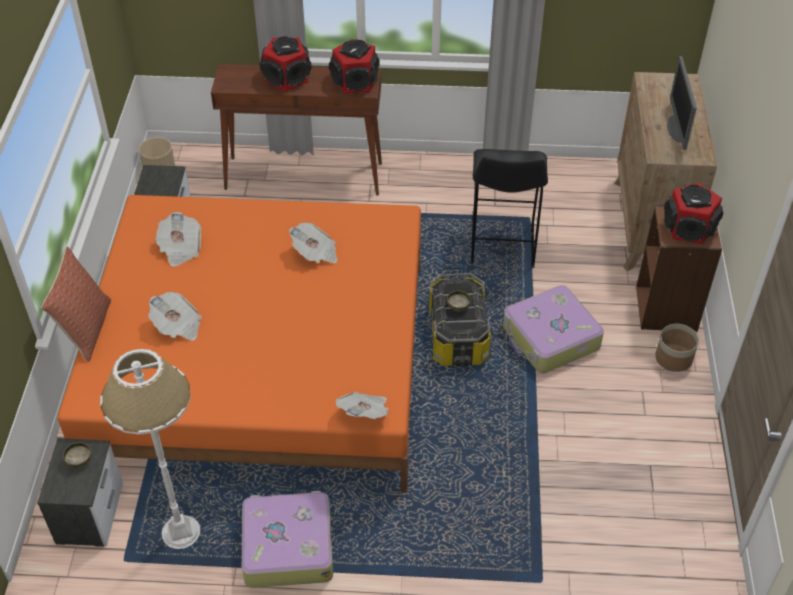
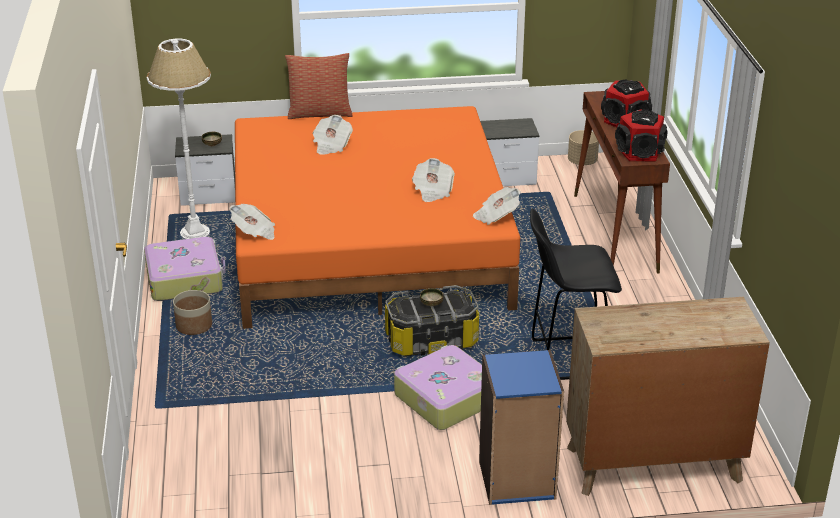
camera: 80 degrees right, 15 degrees down
(180, 249) = (417, 134): newspaper -> newspaper (496, 216)
(667, 309) = (517, 480): brown bookcase -> blue bookcase
(673, 358) = (442, 486): planter -> planter (193, 325)
(677, 129) = (647, 327): monitor -> none
(689, 229) = (518, 373): speaker -> none

